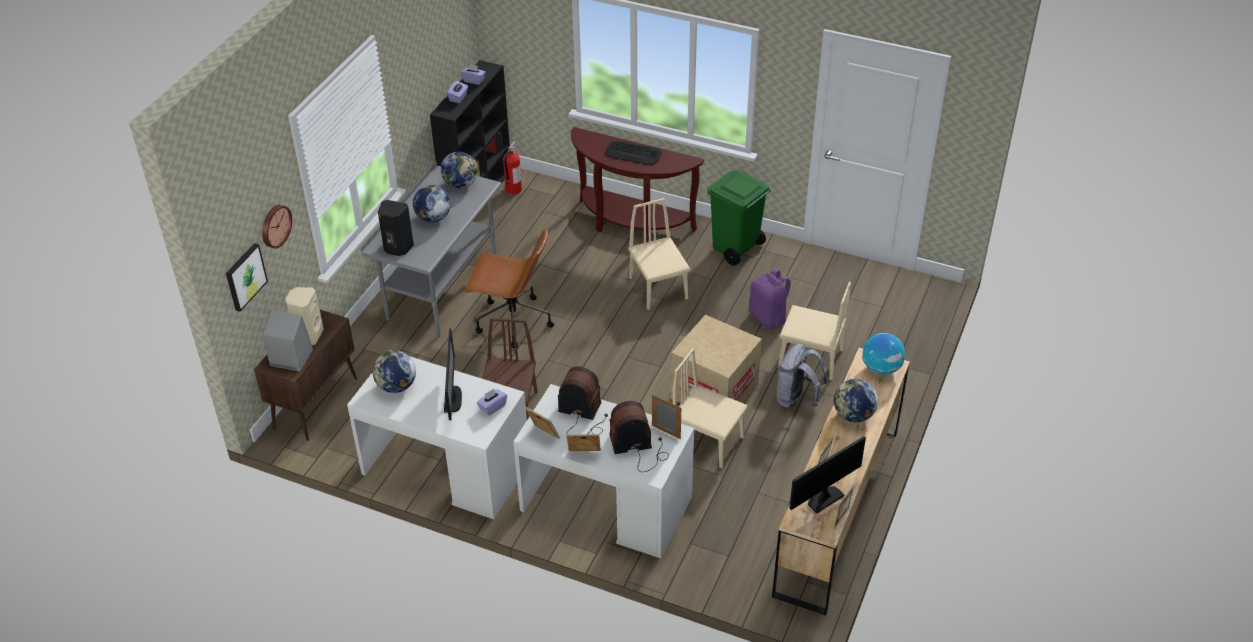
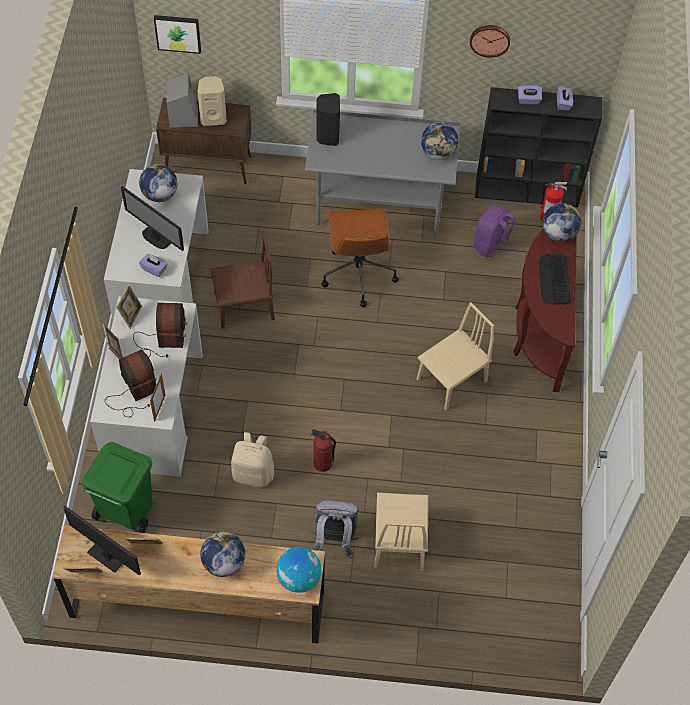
camera: 70 degrees right, 15 degrees up
(275, 225) = (229, 24): wall clock -> wall clock (490, 39)
(433, 218) = (379, 148): globe -> globe (558, 233)
(453, 399) = (155, 238): monitor -> monitor turned 60 degrees clockwise
(707, 441) = (253, 473): beige chair -> beige backpack
(714, 391) = (322, 464): cardboard box -> fire extinguisher
(735, 249) = (541, 436): green trash can -> green trash can (126, 512)
(769, 318) = (445, 490): purple backpack -> purple backpack (492, 245)

